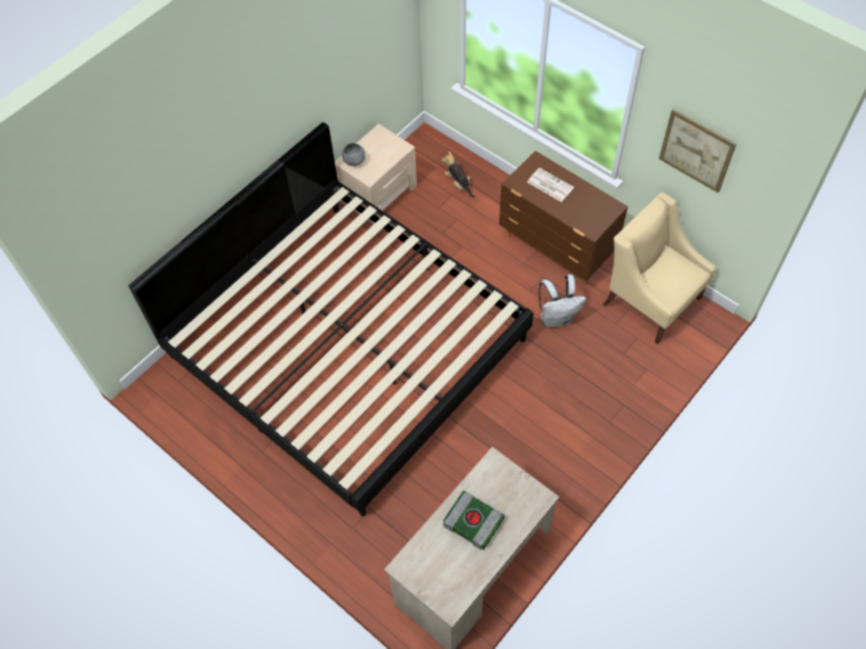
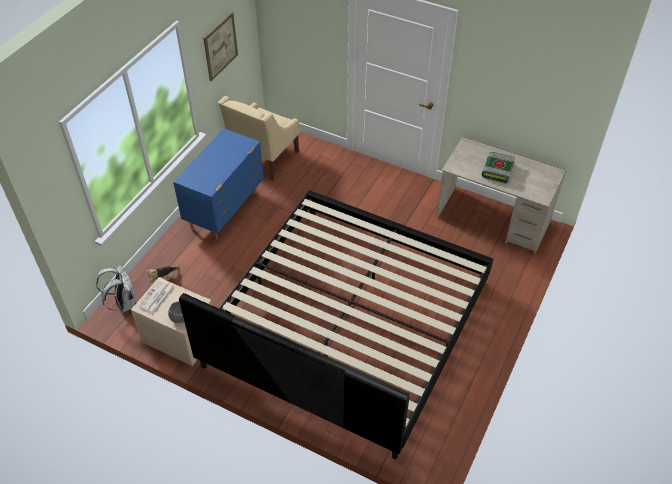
camera: 105 degrees left, 10 degrees down
(549, 185) = (209, 169): newspaper -> newspaper (157, 297)
(556, 249) = (226, 210): brown dresser -> blue dresser
(557, 317) = (289, 202): white backpack -> white backpack (124, 303)

